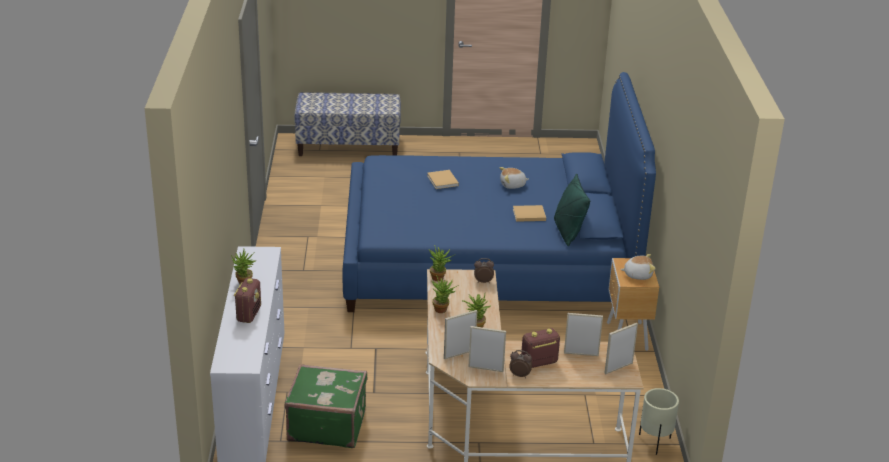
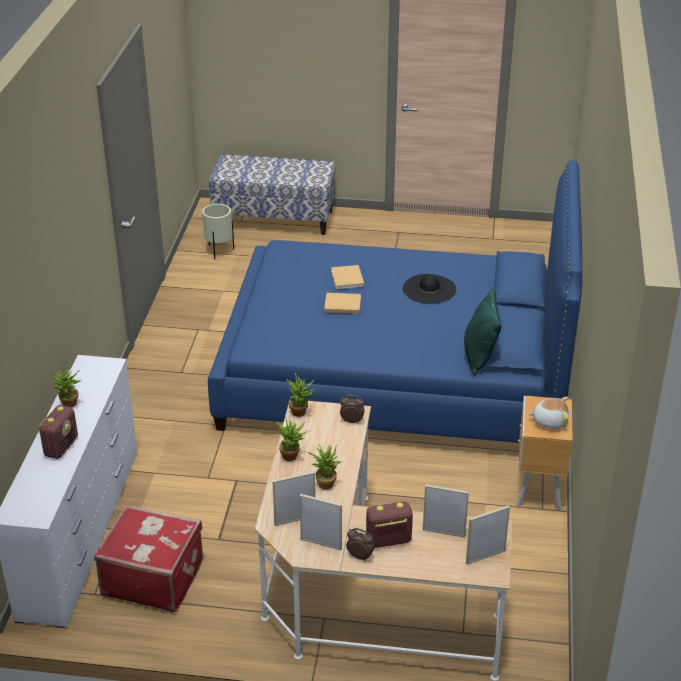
camera: 10 degrees right, 5 degrees up
(327, 425) = (153, 577): green suitcase -> red suitcase
(513, 185) = (429, 289): plush toy -> black hat
(528, 214) = (437, 329): beige book -> beige book (341, 304)
(655, 443) = (539, 639): beige planter -> beige planter (219, 251)

